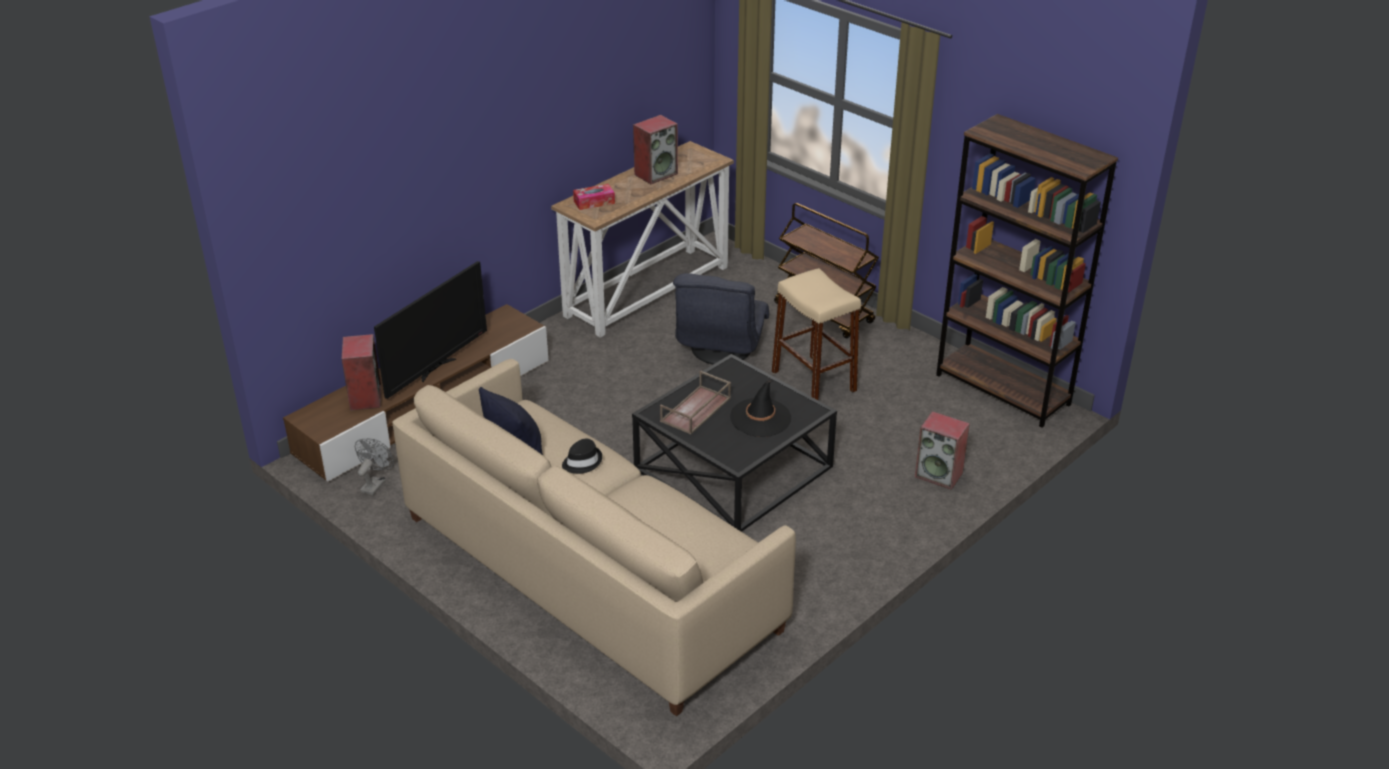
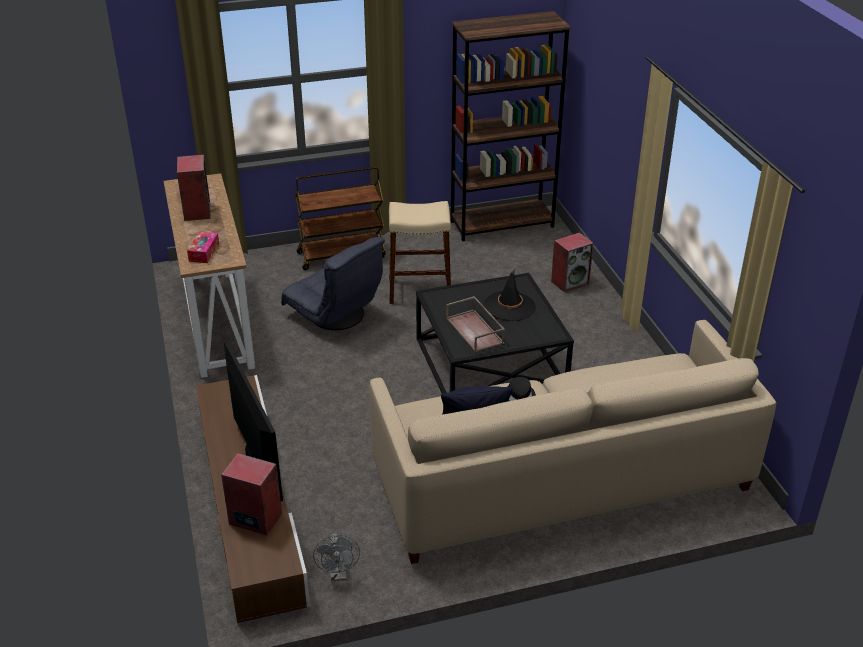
camera: 60 degrees left, 0 degrees up
(375, 484) = (338, 574): grey fan -> grey fan turned 150 degrees counterclockwise

